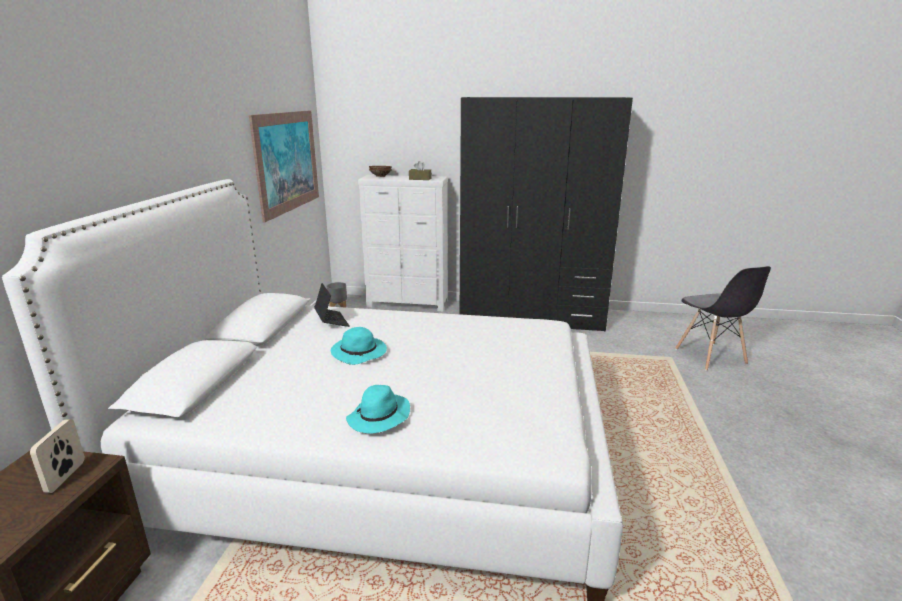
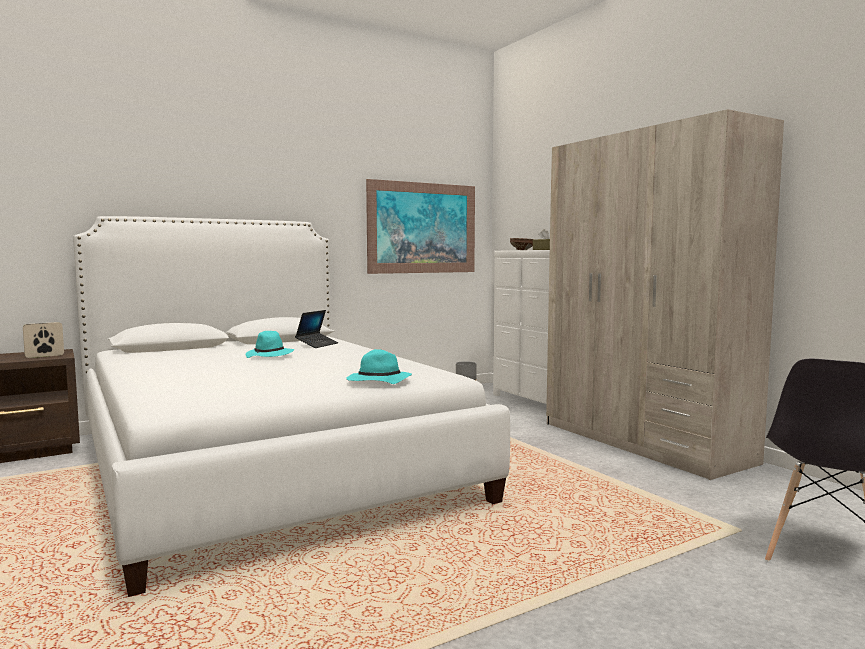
camera: 50 degrees right, 15 degrees down
(379, 418) = (168, 373): turquoise hat -> turquoise hat (378, 382)
(532, 316) = (643, 442): black wardrobe -> beige wardrobe

